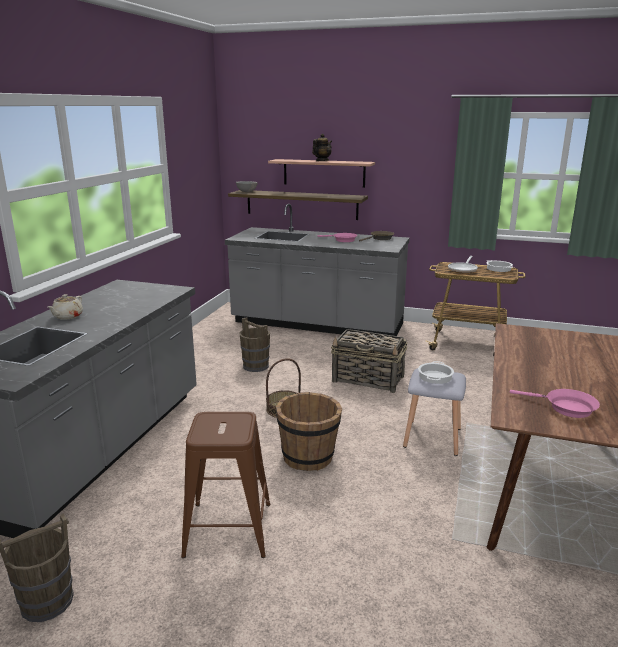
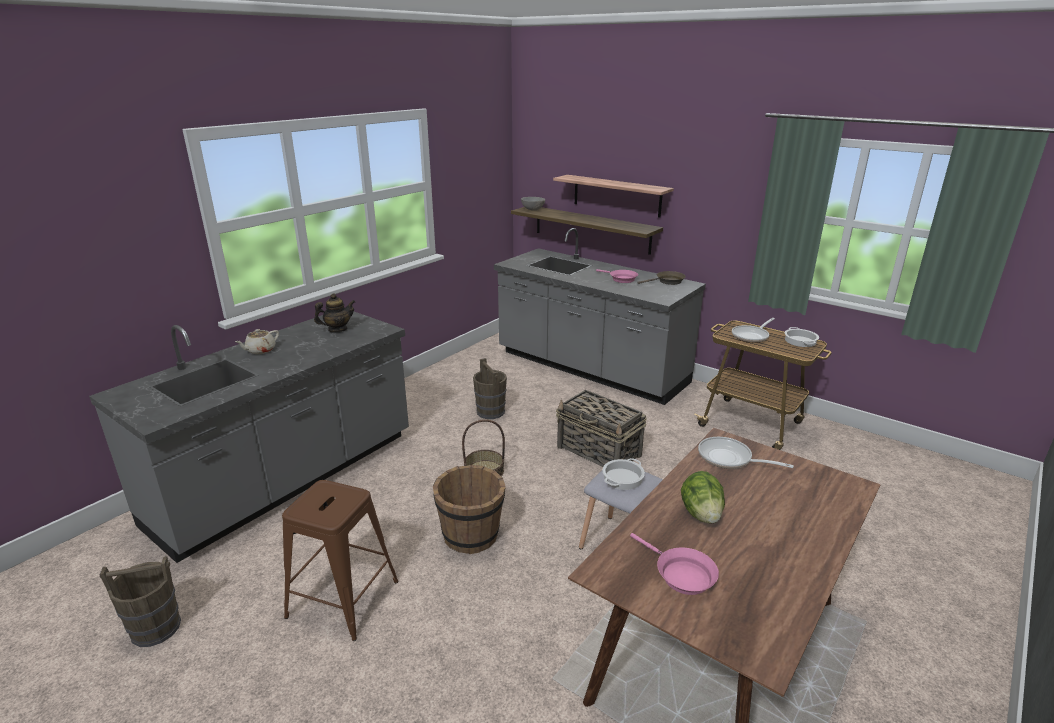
camera: 20 degrees right, 5 degrees up
(322, 161) = (612, 182): teapot -> teapot (337, 329)
(526, 338) = (729, 459): none -> frying pan
(541, 372) = (701, 514): none -> lettuce

